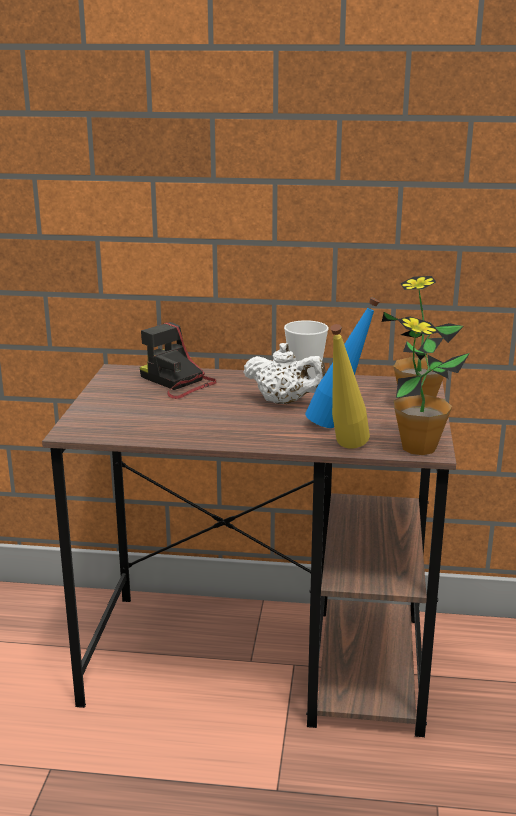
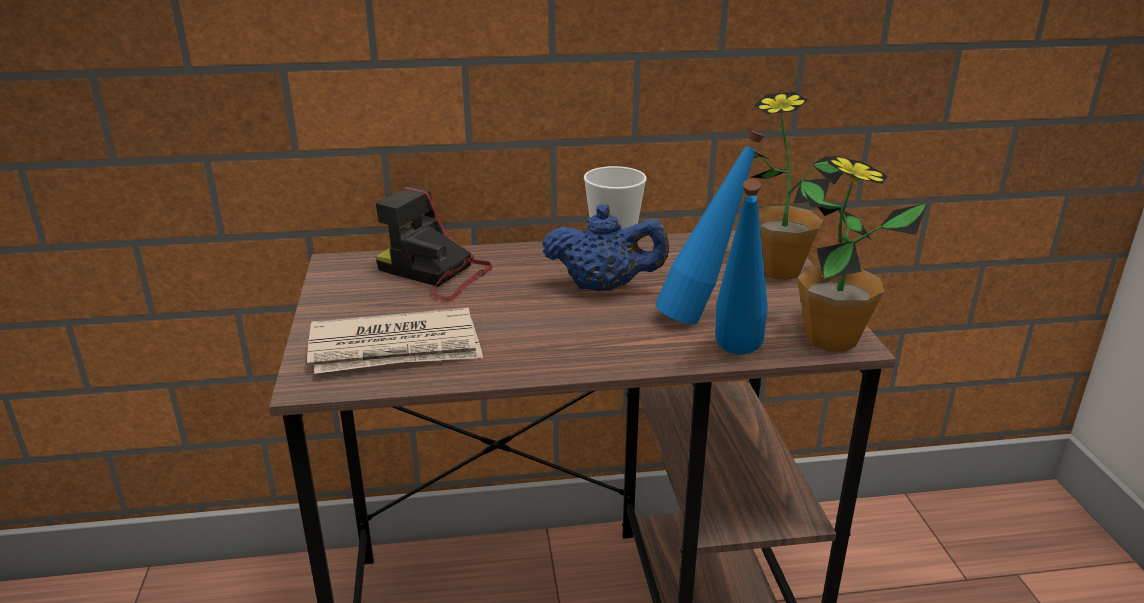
camera: 15 degrees left, 5 degrees up
(130, 420) = (396, 348): none -> newspaper
(284, 402) = (604, 287): white teapot -> blue teapot
(344, 449) = (736, 357): yellow bottle -> blue bottle

